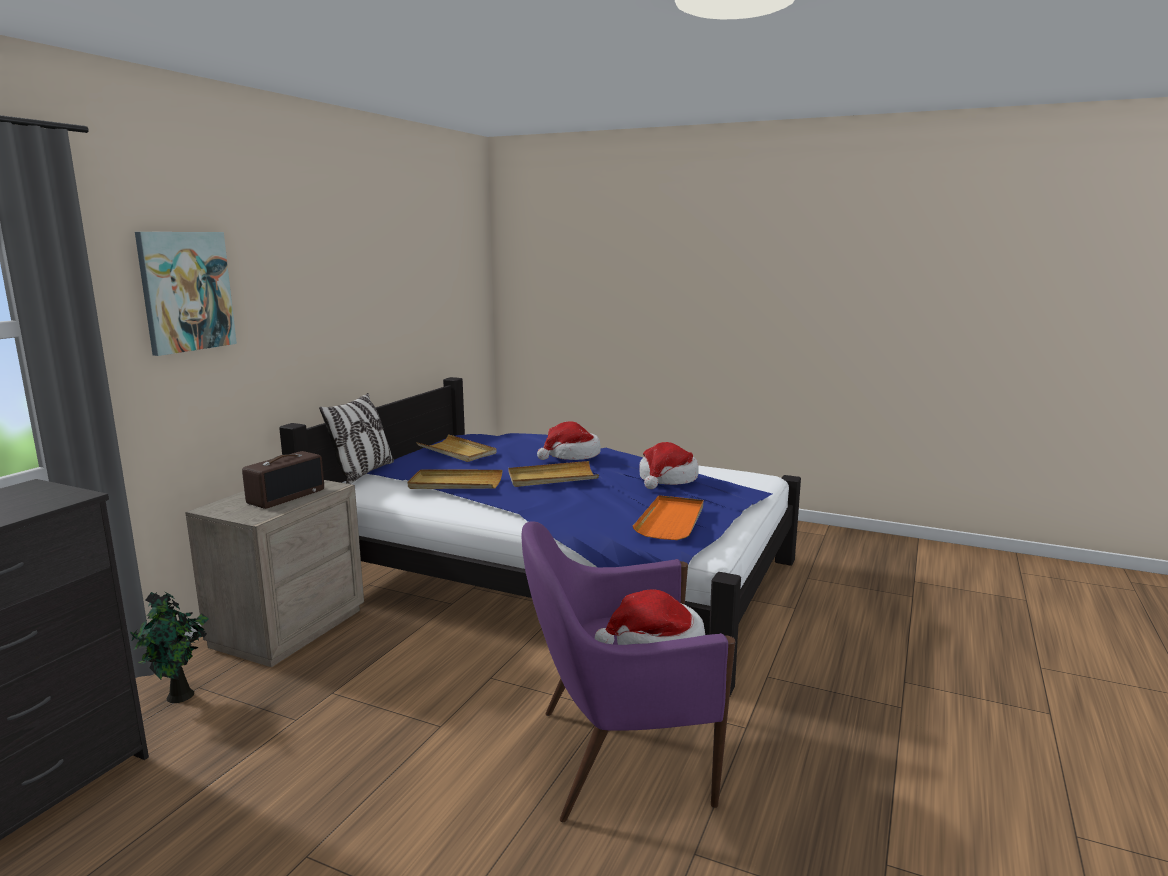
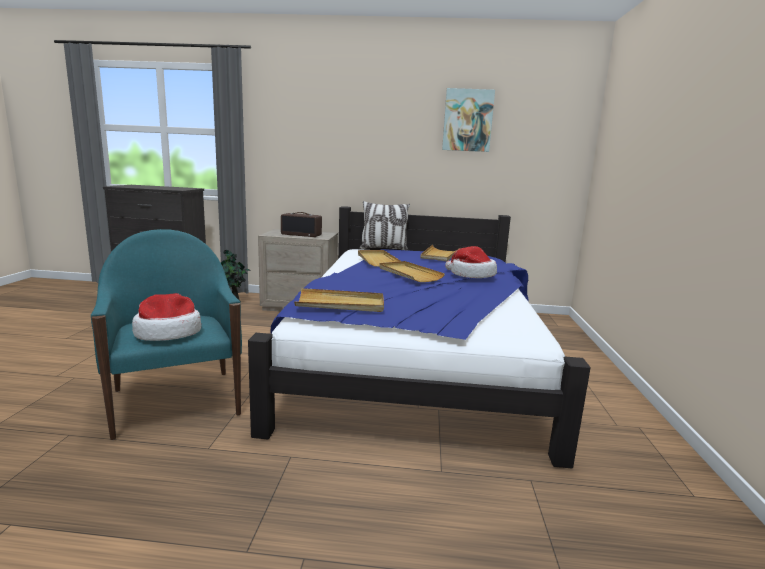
camera: 70 degrees right, 0 degrees up
(186, 291) = (301, 125): picture -> picture (467, 120)
(619, 756) = (176, 401): purple armchair -> turquoise armchair
(667, 479) = (447, 300): hat -> none
(671, 521) = (341, 304): orange tray -> beige tray

